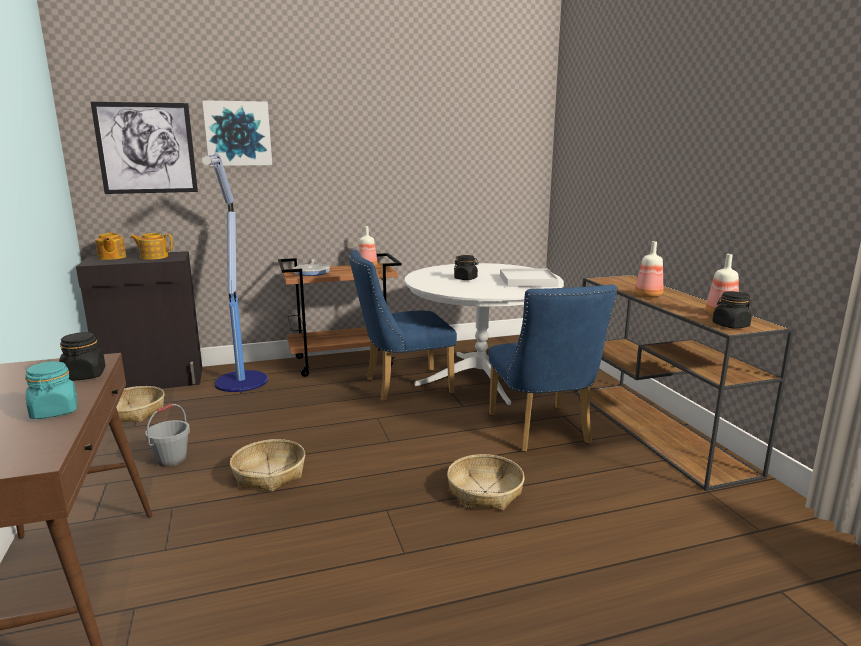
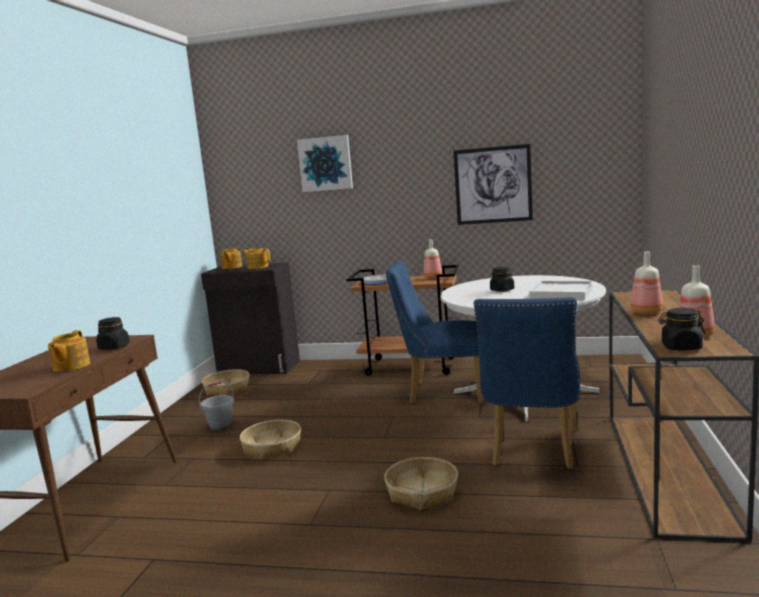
camera: 30 degrees right, 5 degrees down
(54, 411) = (70, 366): turquoise jar -> teapot
(146, 148) = (259, 181): picture -> picture (493, 185)
(241, 382) = (316, 375): floor lamp -> none

